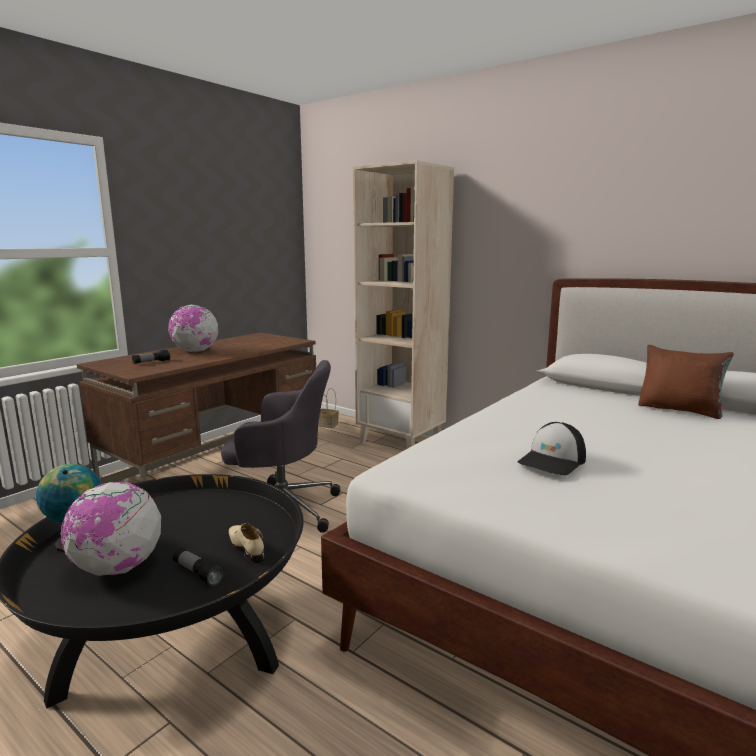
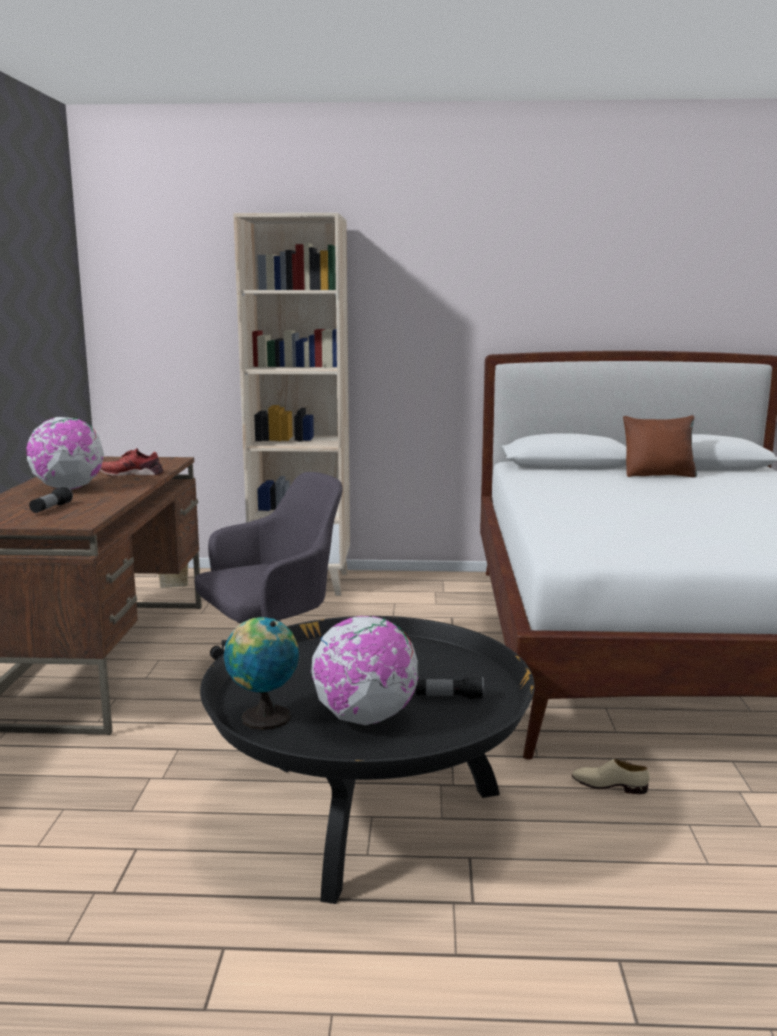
camera: 35 degrees left, 0 degrees up
(246, 547) = (448, 669): beige shoe -> beige shoe (609, 785)
(250, 347) = (131, 474): none -> red shoe
(553, 461) = (661, 523): cap -> none

